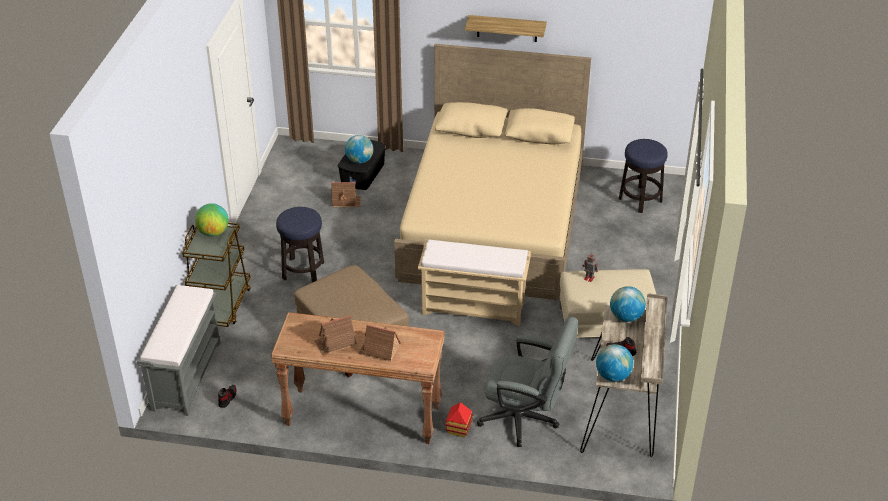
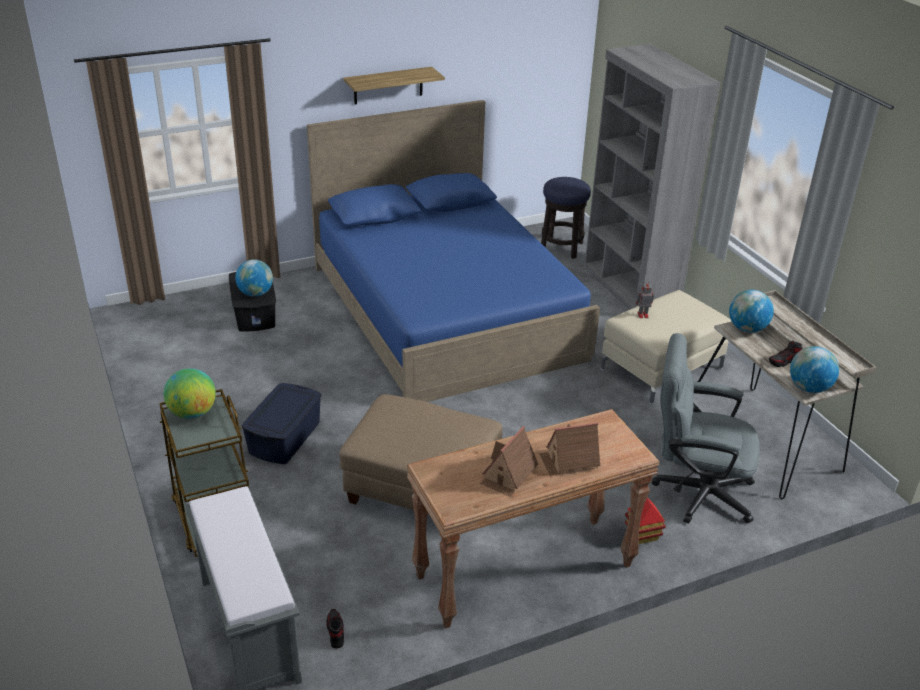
camera: 35 degrees left, 5 degrees down
(303, 271) = (284, 437): stool -> blue storage box
(346, 201) = (262, 346): toy house -> none
(474, 307) = (517, 401): beige bench -> none
(494, 221) = (446, 311): beige bed -> blue bed
(526, 420) = (694, 491): grey office chair -> grey office chair turned 150 degrees counterclockwise
(656, 255) = (630, 289): none -> grey bookcase

